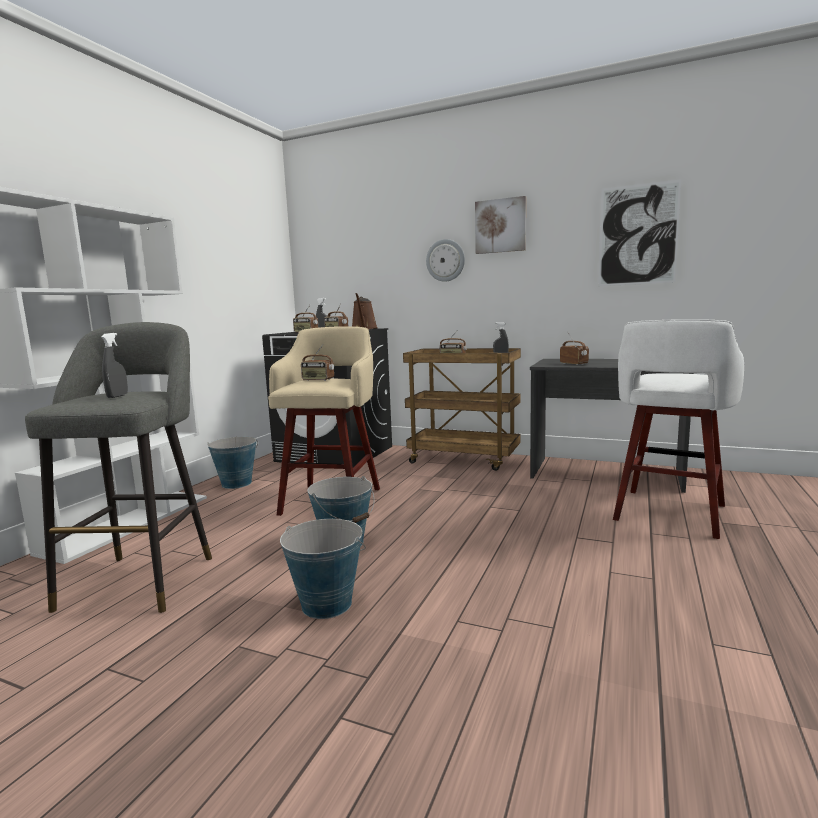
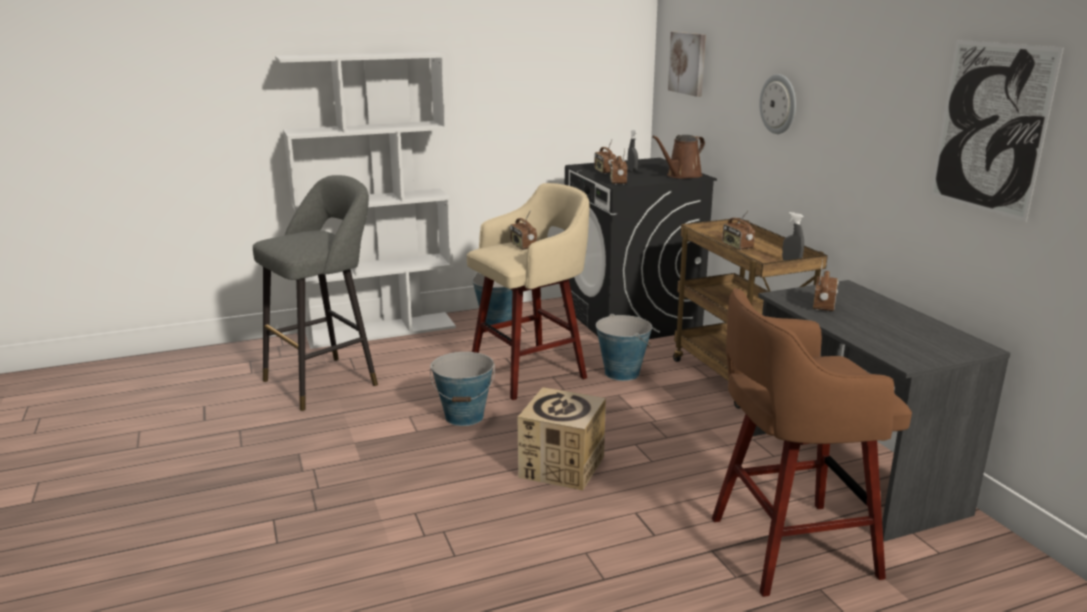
camera: 45 degrees right, 10 degrees up
(117, 396) = (304, 242): grey spray bottle -> none
(326, 604) = (374, 455): bucket -> bucket (622, 373)
(481, 537) = (562, 467): none -> cardboard box
(500, 226) = (837, 70): picture -> picture (688, 63)
(668, 514) = (787, 547): white stool -> brown stool

